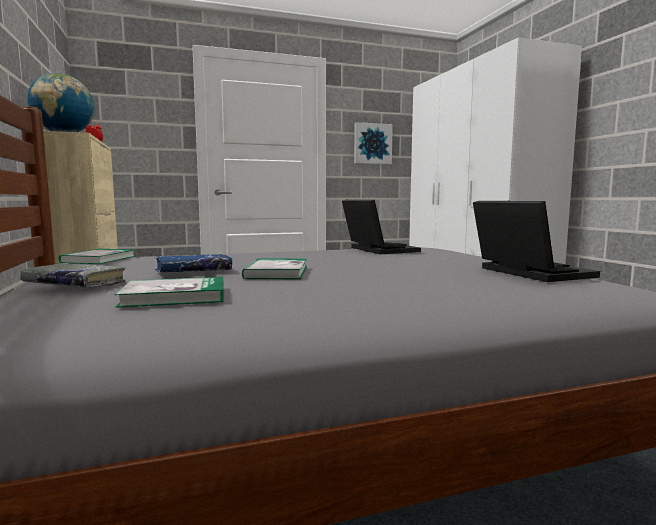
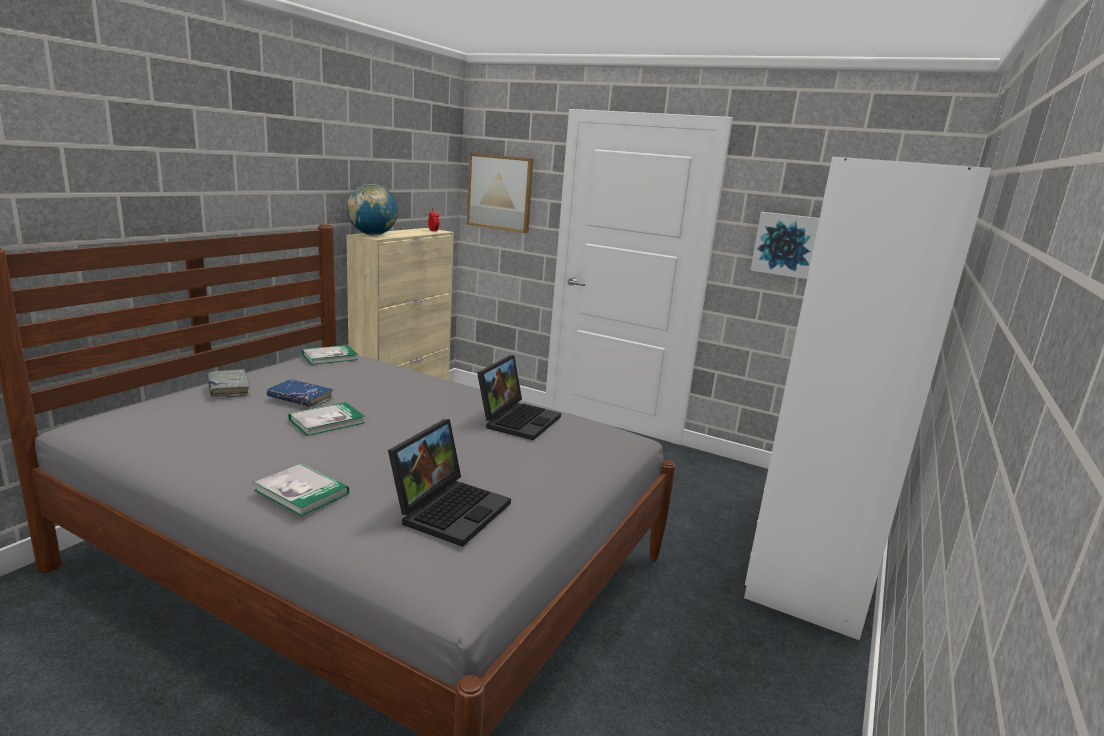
camera: 45 degrees right, 10 degrees up
(126, 119) = (500, 192): none -> picture
(174, 296) = (214, 423): book -> book (301, 492)

